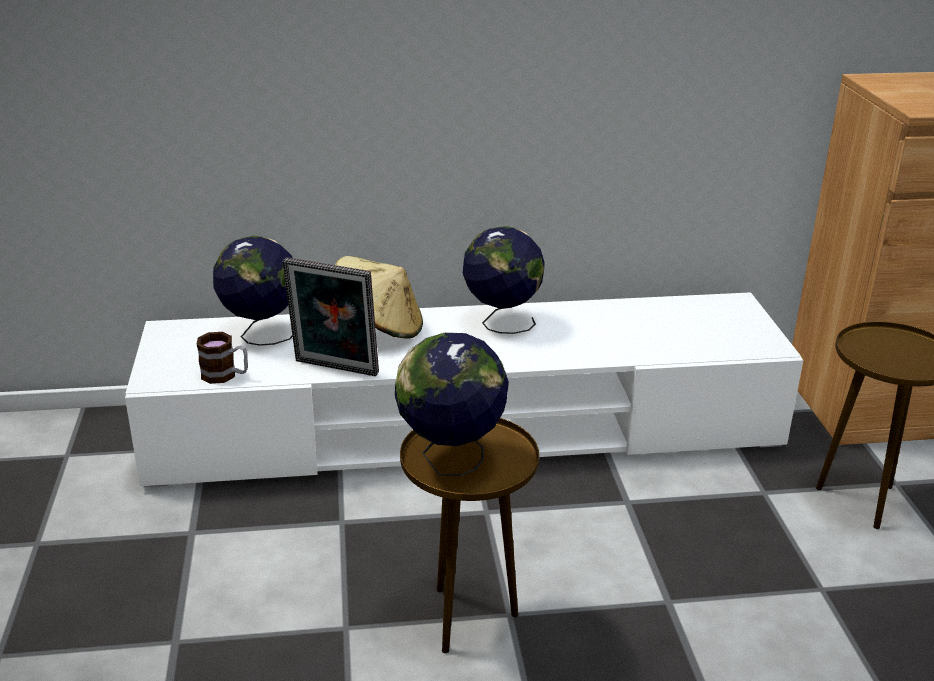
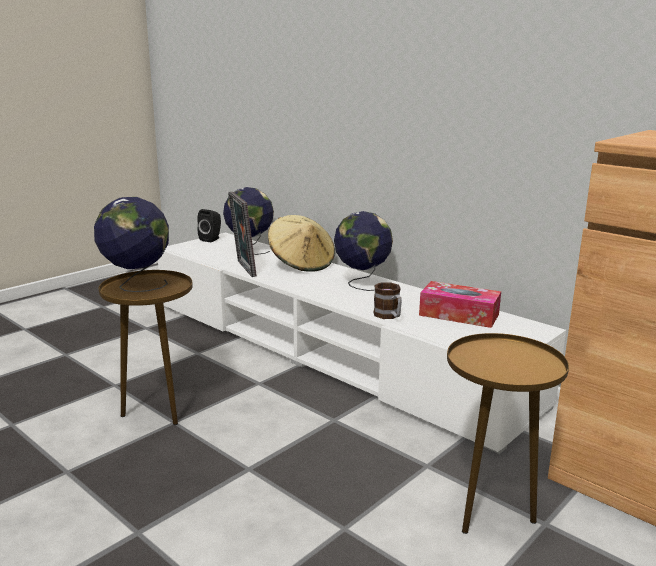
camera: 50 degrees right, 10 degrees down
(162, 342) = (211, 239): none -> black speaker
(225, 375) = (202, 255): mug -> mug (389, 316)
(659, 318) = (459, 315): none -> tissue box

